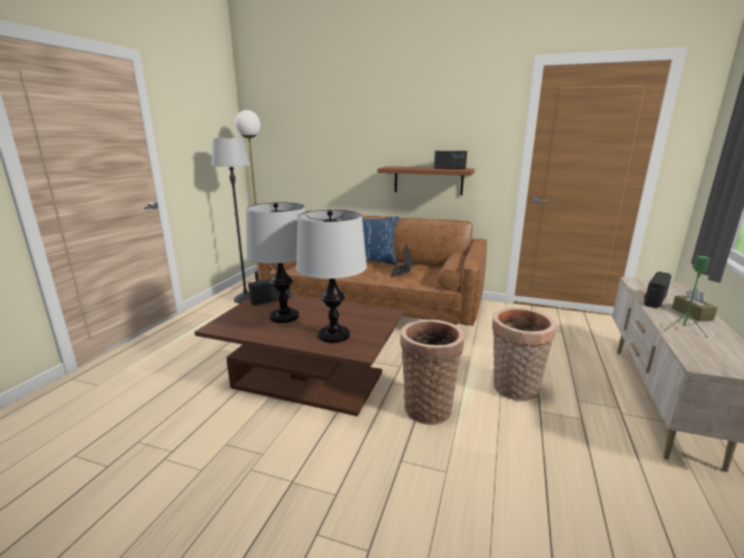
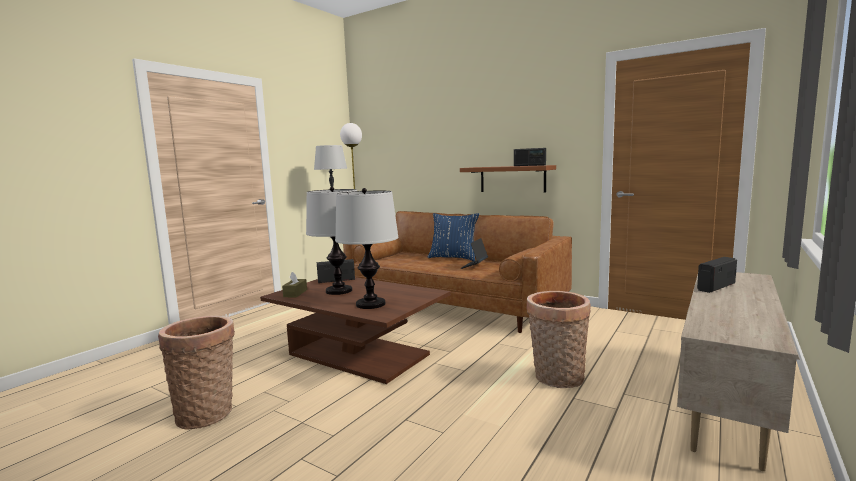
camera: 15 degrees right, 10 degrees down
(428, 406) = (457, 383): basket -> basket (207, 412)
(683, 329) = (719, 308): green speaker -> none
(691, 314) = (748, 298): brown tissue box -> brown tissue box (295, 293)

